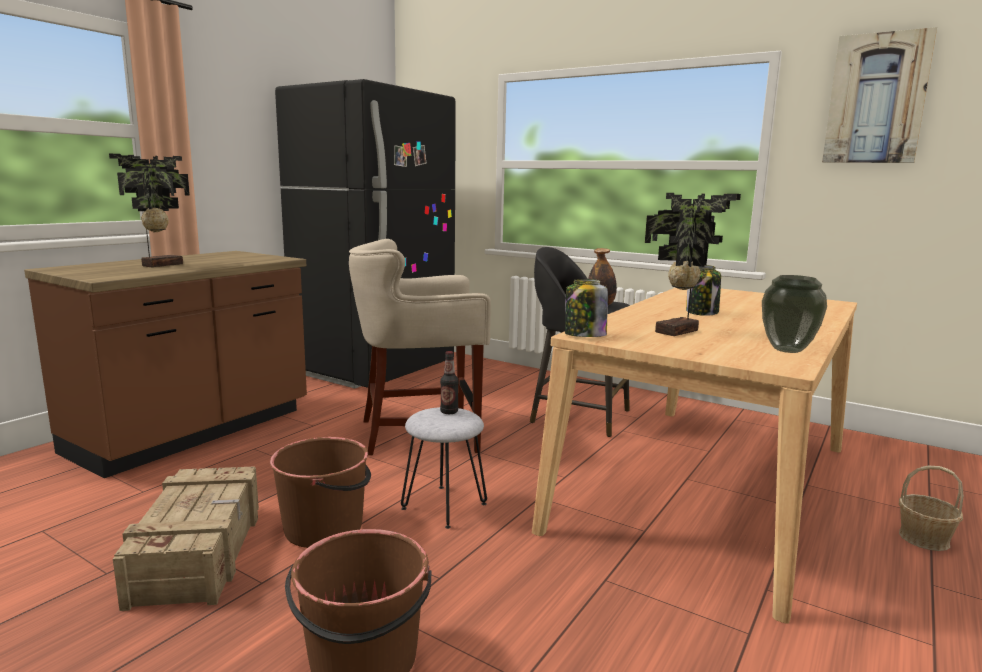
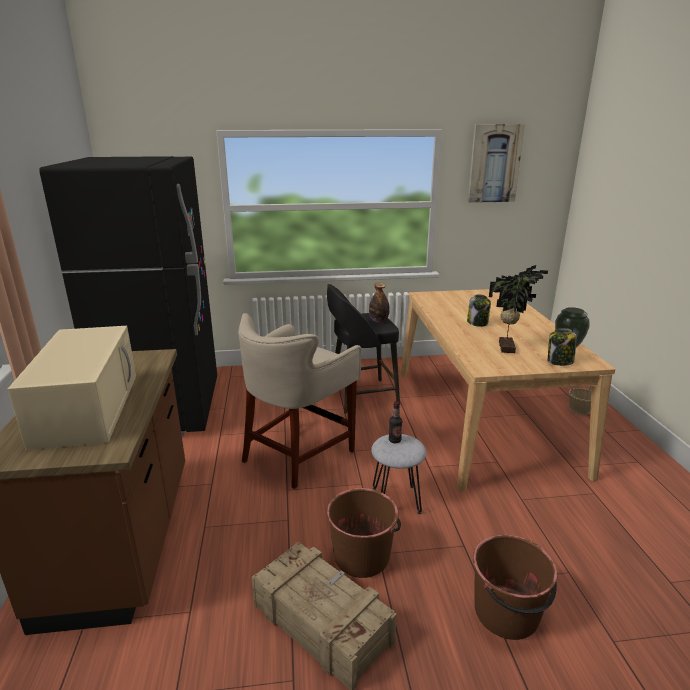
camera: 40 degrees left, 10 degrees up
(160, 265) = (87, 407): potted plant -> beige microwave
(584, 335) = (484, 369): jar -> jar (559, 362)

